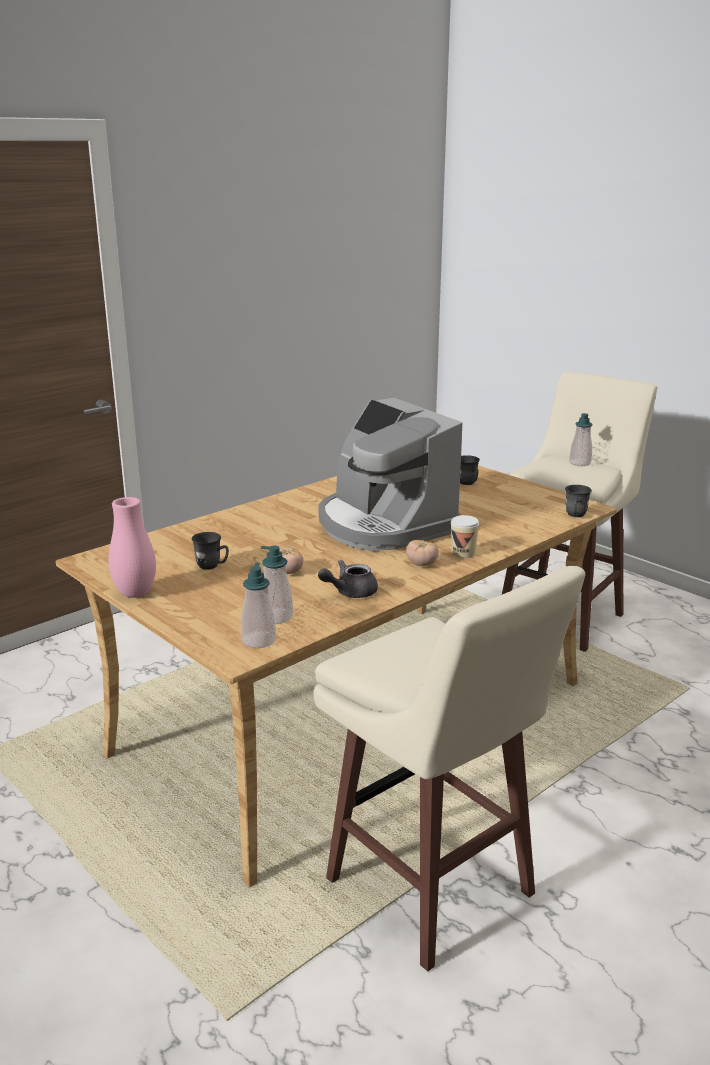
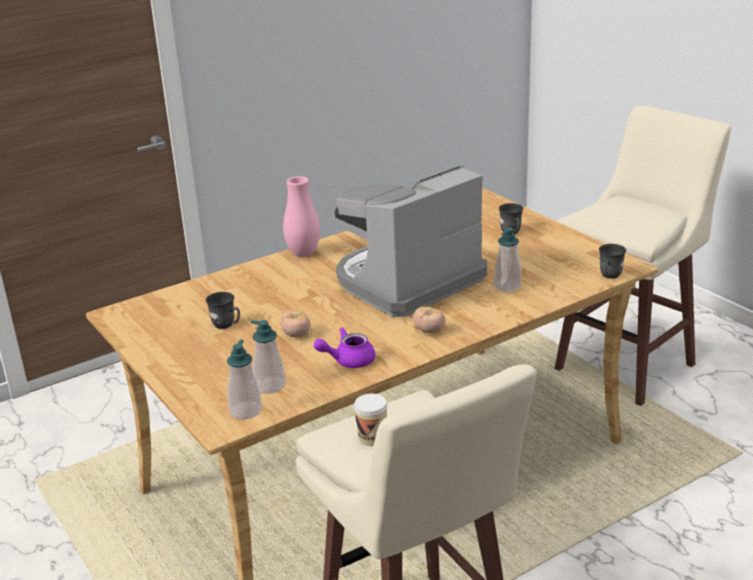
camera: 10 degrees right, 5 degrees up
(135, 593) = (147, 353): pink vase -> pink vase (303, 253)
(350, 592) = (348, 361): grey teapot -> purple teapot
(383, 525) = (407, 282): coffee machine -> coffee machine turned 75 degrees clockwise
(463, 553) = (475, 319): cup -> cup (372, 438)
(580, 463) = (643, 207): soap dispenser -> soap dispenser (507, 286)

